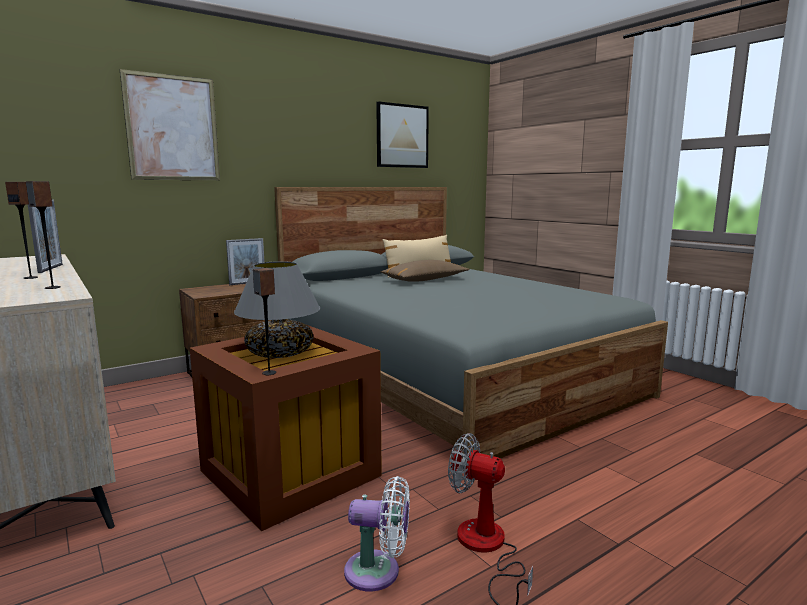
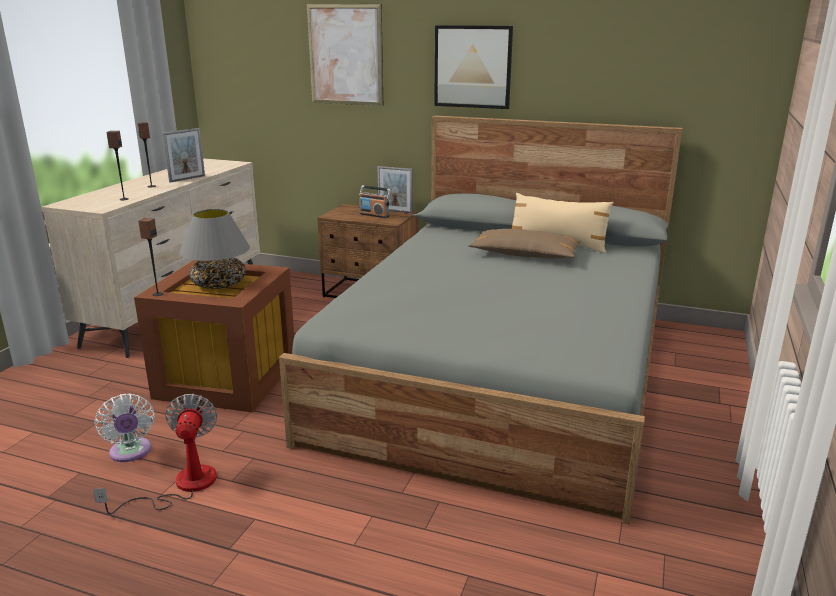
camera: 55 degrees right, 10 degrees up
(240, 287) = (374, 215): none -> radio
(402, 136) = (617, 53): picture -> picture (472, 67)

